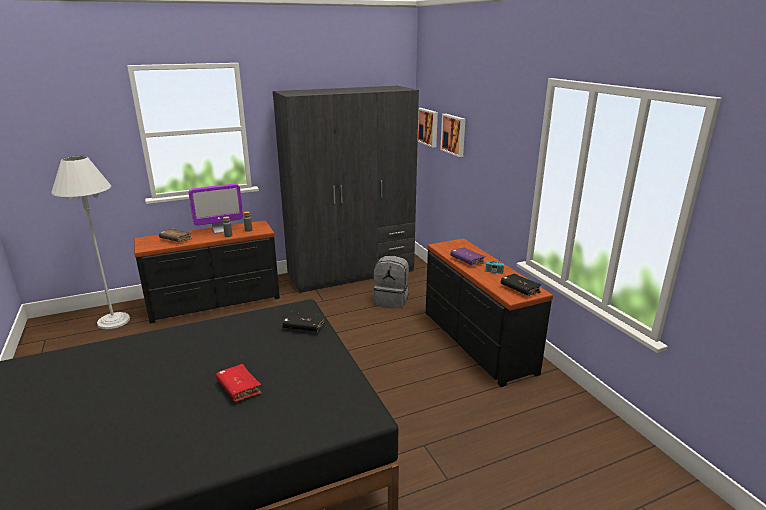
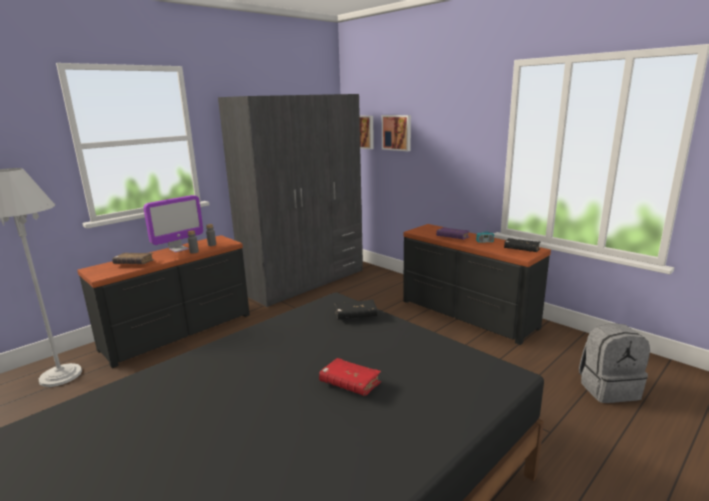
camera: 20 degrees left, 5 degrees down
(392, 300) = (363, 296): grey backpack -> grey backpack (608, 388)

